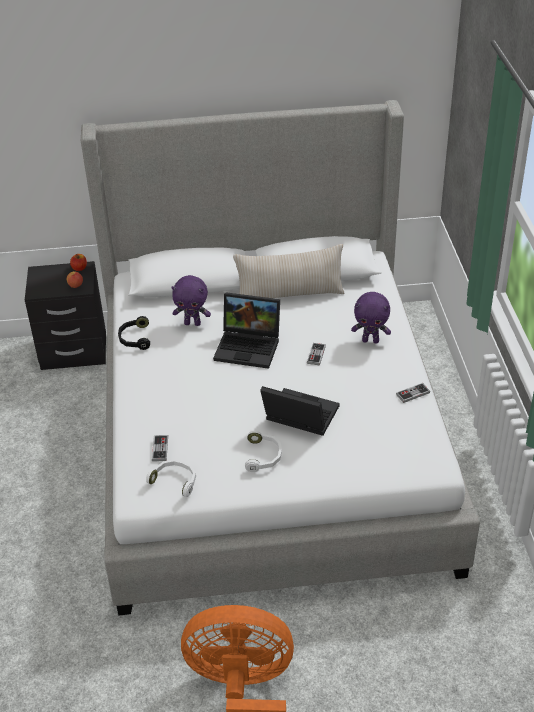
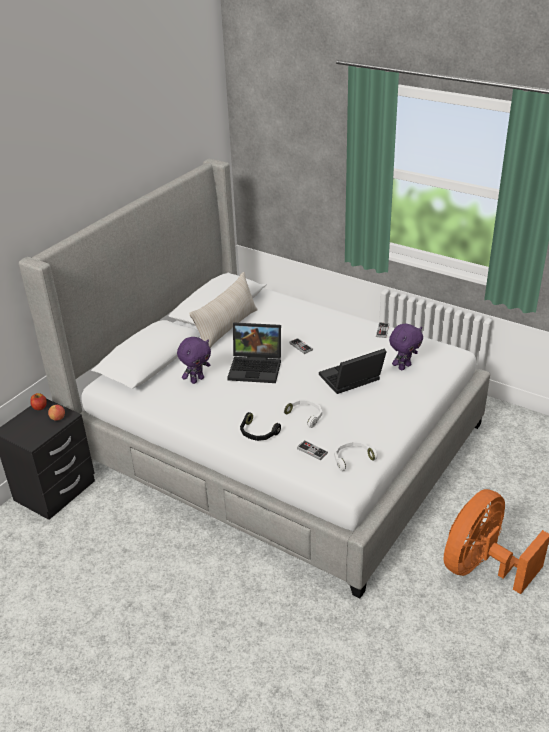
camera: 50 degrees left, 5 degrees down
(134, 338) = (175, 412): black headphones -> black headphones (257, 433)
(249, 346) = (257, 367): laptop -> laptop turned 45 degrees clockwise
(264, 456) = (371, 411): white headphones -> white headphones (305, 415)
(370, 340) = (315, 322): purple plush toy -> purple plush toy (404, 366)

